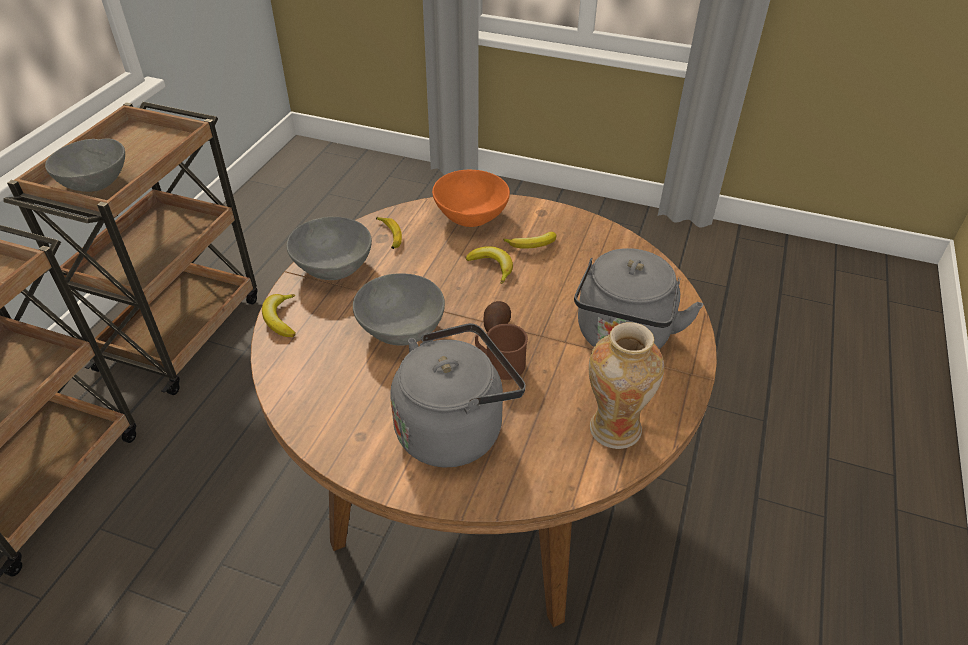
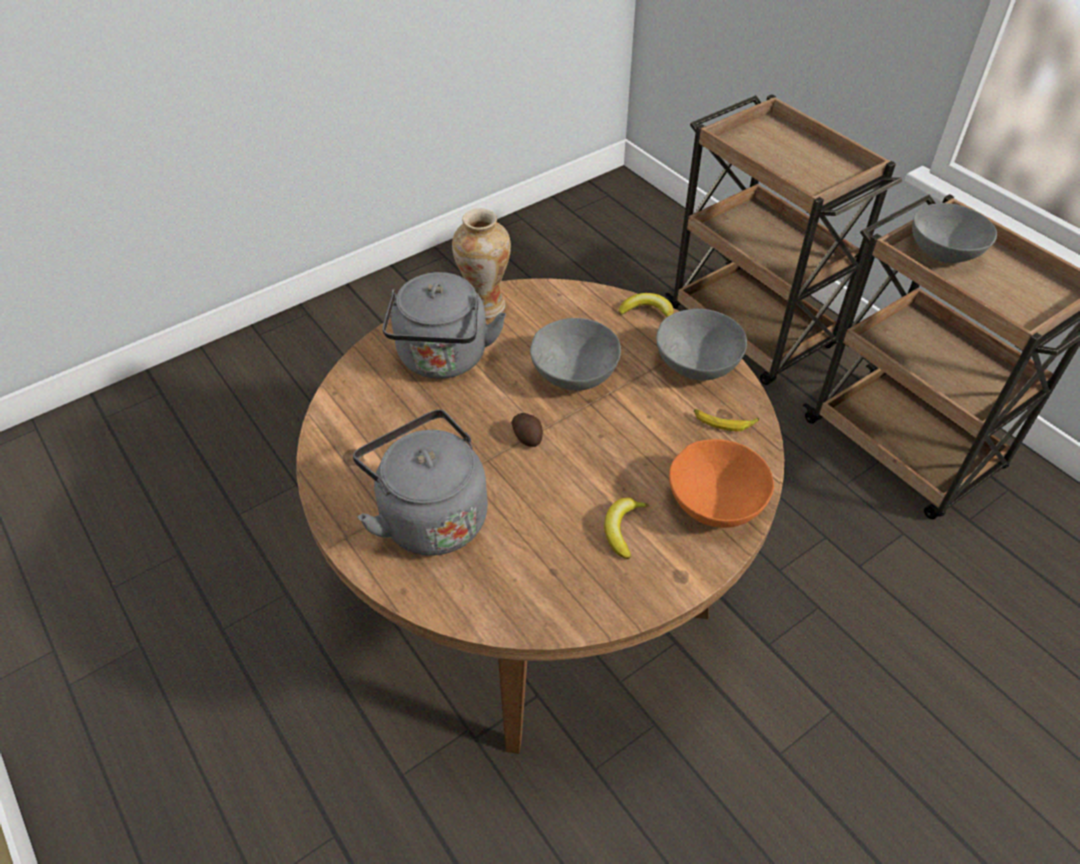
camera: 125 degrees right, 5 degrees up
(492, 267) = (612, 476): banana -> none
(499, 363) = (481, 415): brown mug -> none
(614, 429) = (351, 446): vase -> vase (485, 305)

